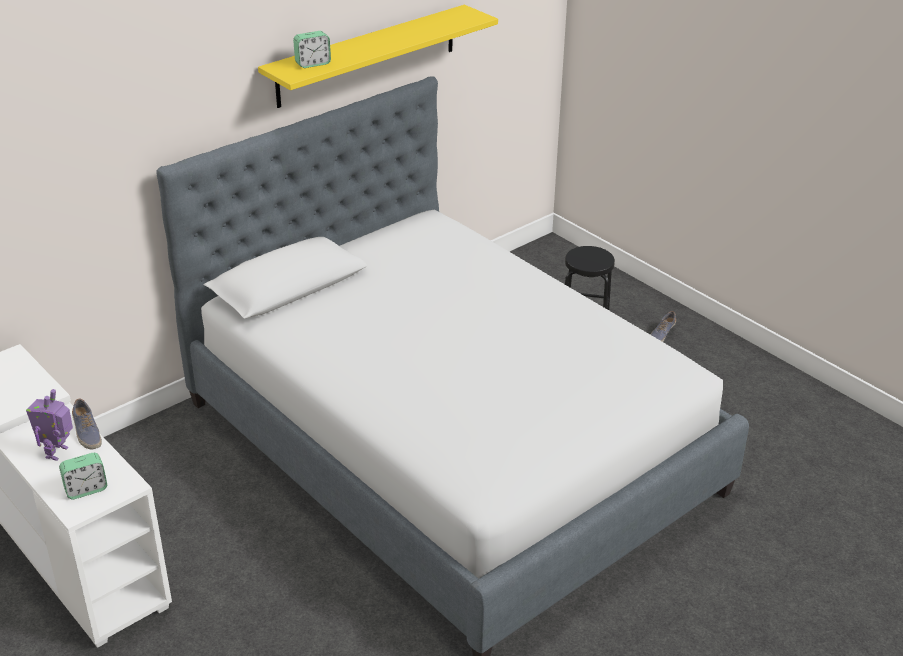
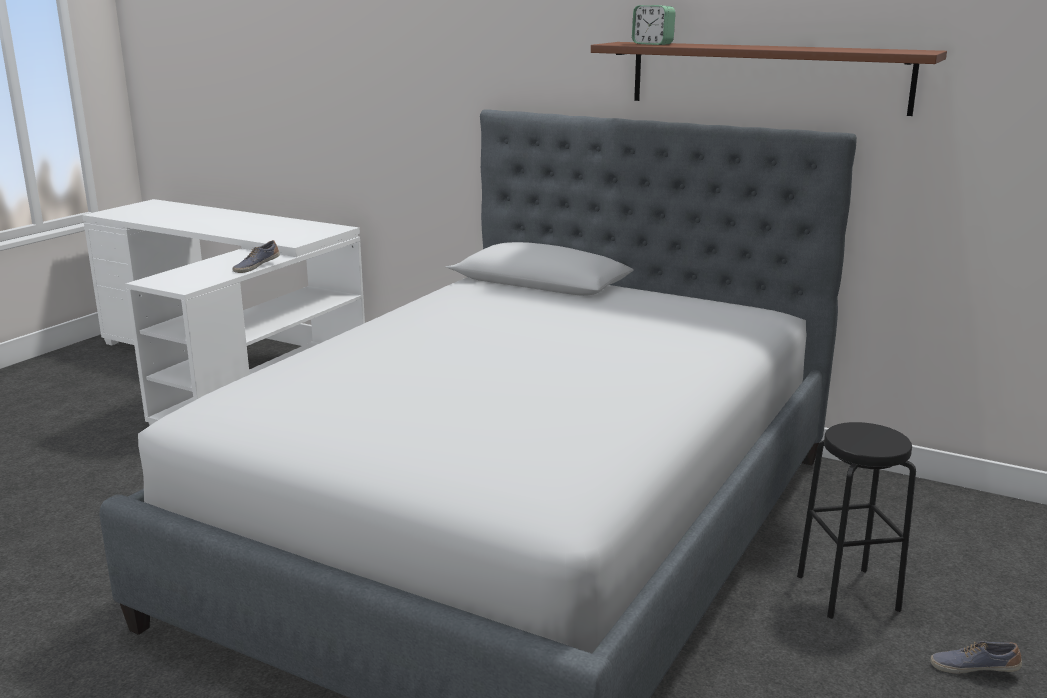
camera: 70 degrees right, 15 degrees down
(58, 453) = (225, 265): toy robot -> none
(86, 489) = (177, 279): alarm clock -> none
(367, 56) = (767, 77): yellow shelf -> brown shelf

